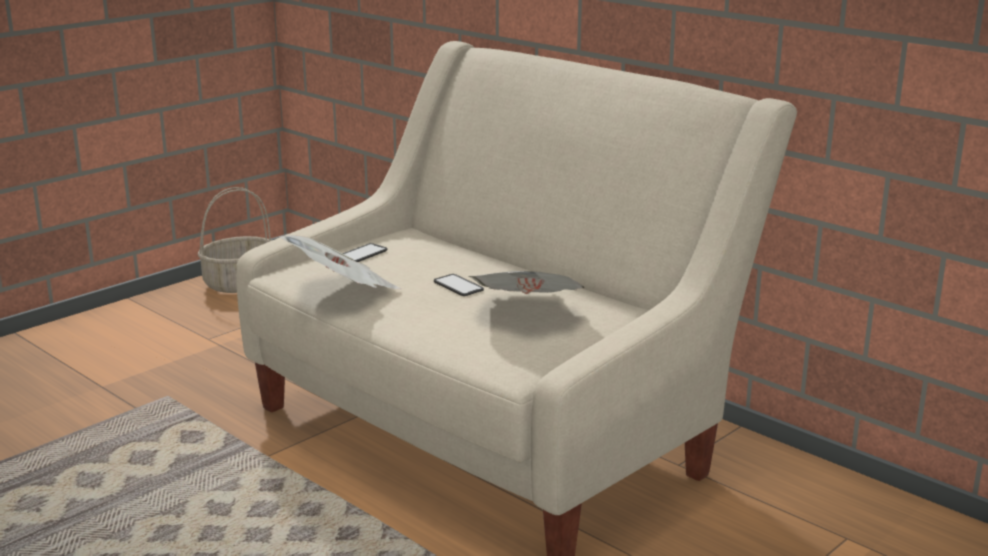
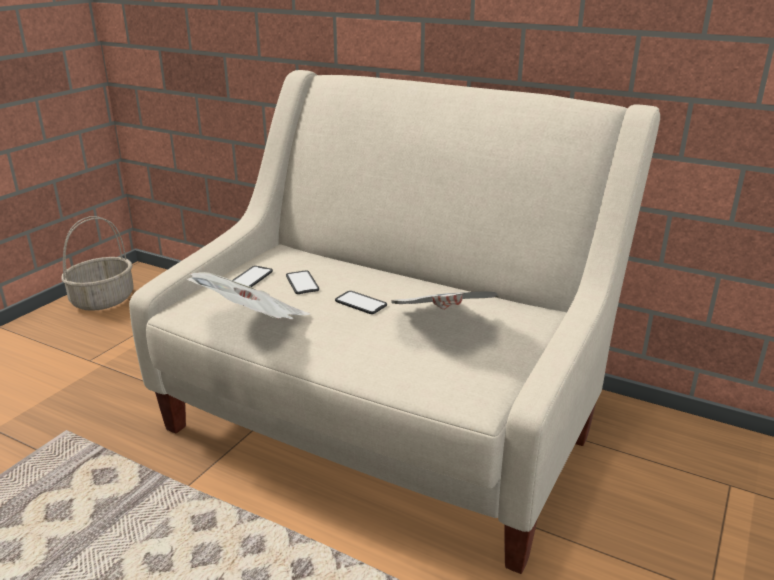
camera: 15 degrees left, 5 degrees up
(410, 263) = (302, 283): none -> phone

